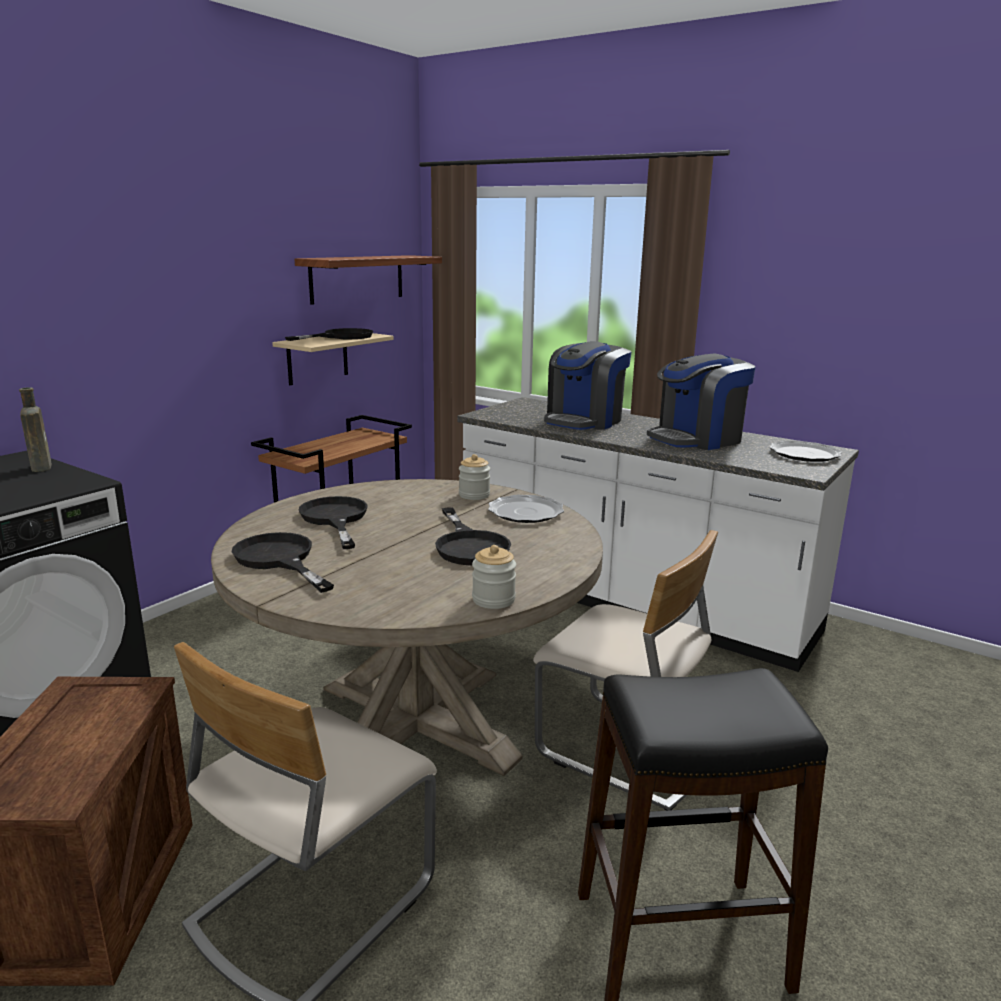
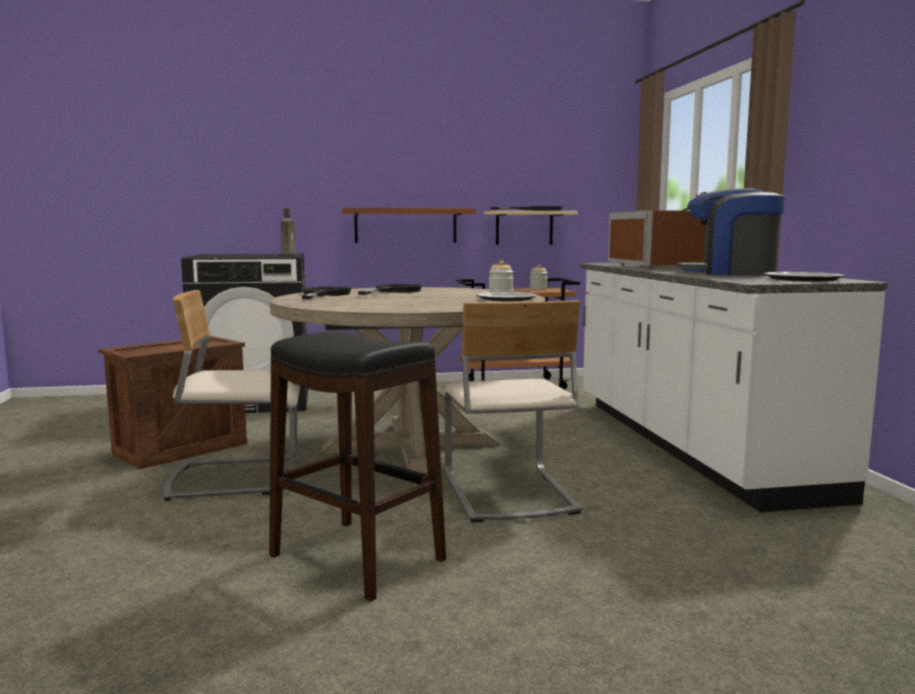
camera: 45 degrees right, 10 degrees down
(357, 278) = (569, 171): shelf -> shelf (405, 225)
(469, 545) = (425, 301): black frying pan -> none
(493, 599) = (368, 309): jar -> jar (538, 289)
(584, 421) = (668, 266): coffee machine -> brown microwave

